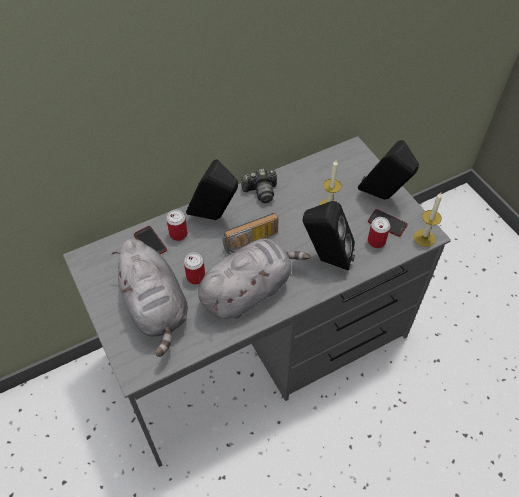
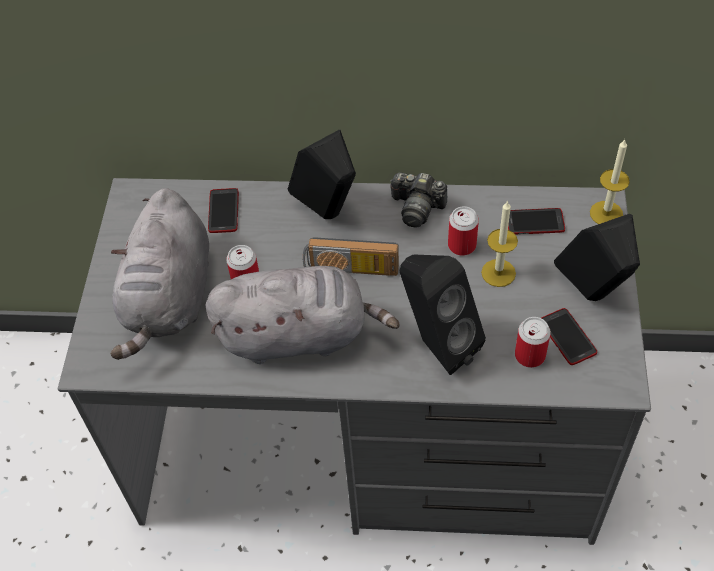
camera: 35 degrees right, 0 degrees up
(178, 234) = (266, 216): can -> can (462, 245)
(327, 172) = (535, 222): none -> phone
(424, 238) = (609, 386): candle -> candle (606, 213)

